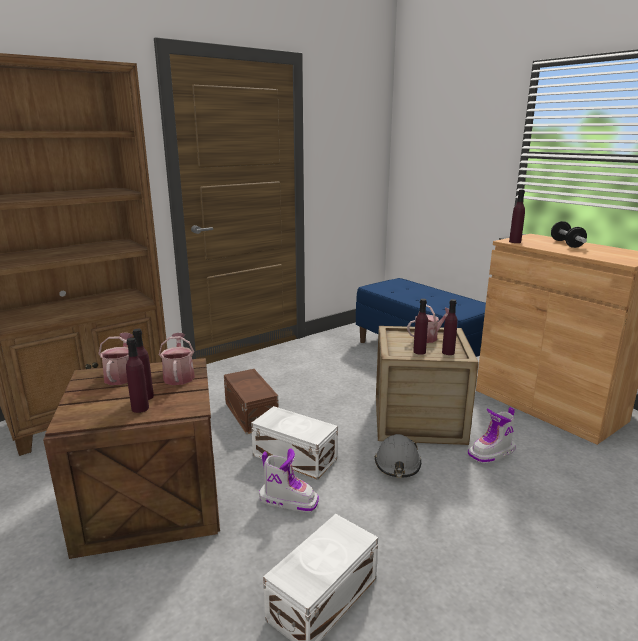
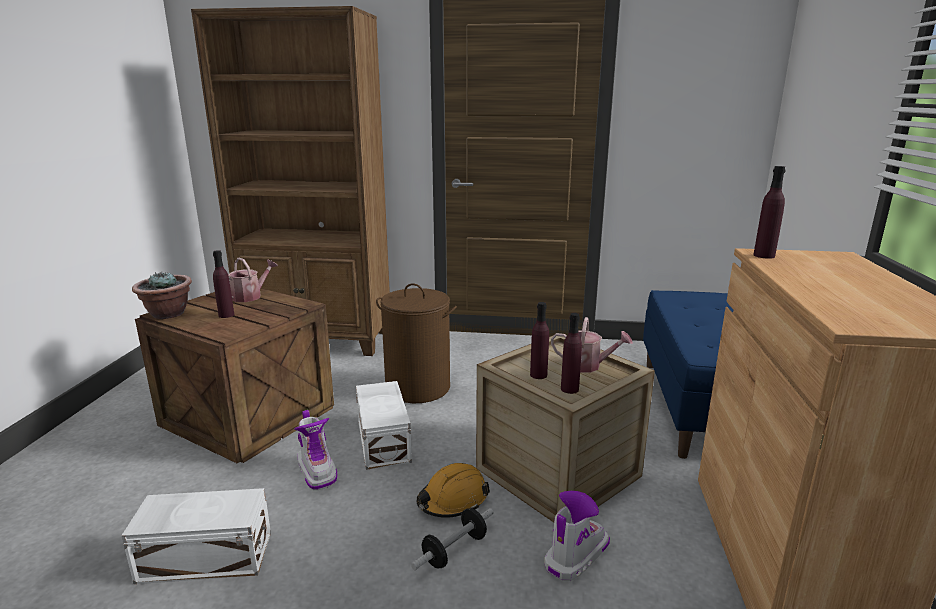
camera: 45 degrees right, 0 degrees up
(77, 420) = (167, 314): none -> potted plant
(140, 408) = (206, 321): purple bottle -> none
(179, 376) = (276, 309): watering can -> none
(251, 413) = (418, 388): brown storage box -> brown laundry basket
(397, 464) = (452, 500): grey hard hat -> orange hard hat
(492, 453) = (575, 556): boot -> boot turned 120 degrees clockwise
(566, 244) = (851, 276): dumbbell -> dumbbell (454, 550)

